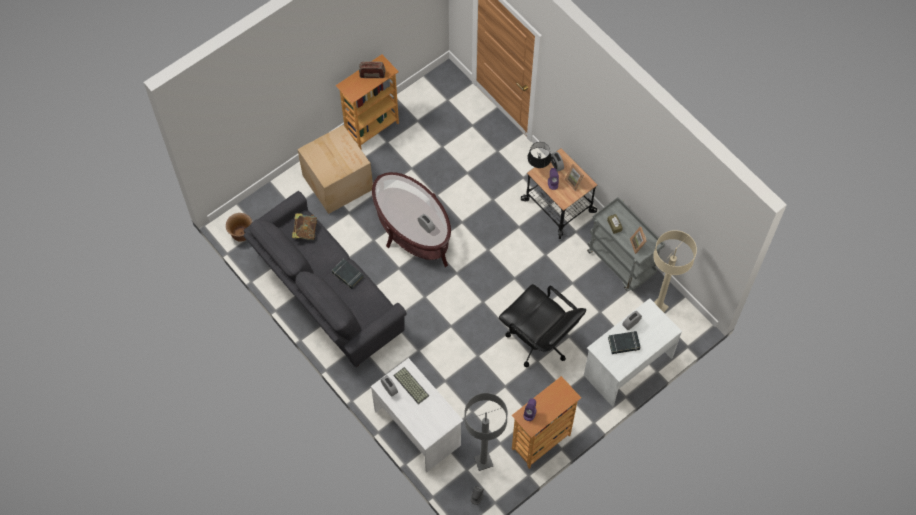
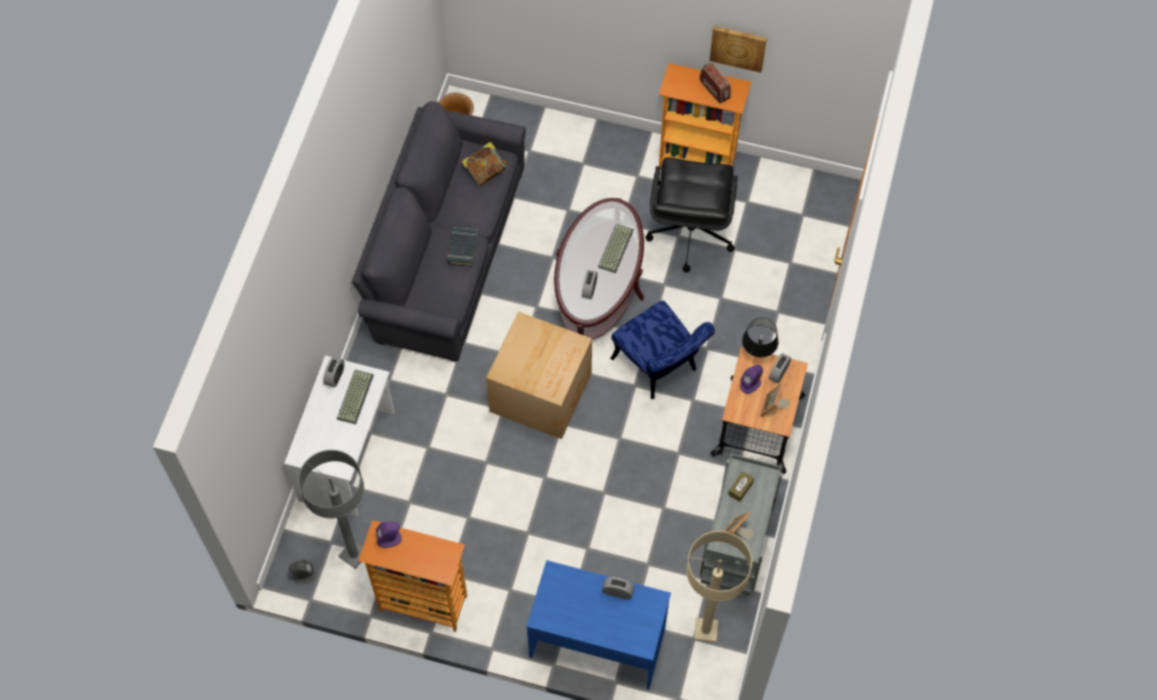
camera: 55 degrees right, 0 degrees up
(338, 181) = (599, 173): cardboard box -> cardboard box (542, 392)
(368, 41) = (738, 47): none -> picture
(410, 197) = (615, 247): none -> keyboard
(486, 231) = (659, 368): none -> blue chair
(539, 340) = (556, 518): black office chair -> black office chair (689, 234)
(624, 344) = (583, 600): black book -> none
(627, 366) = (597, 641): white desk -> blue desk

